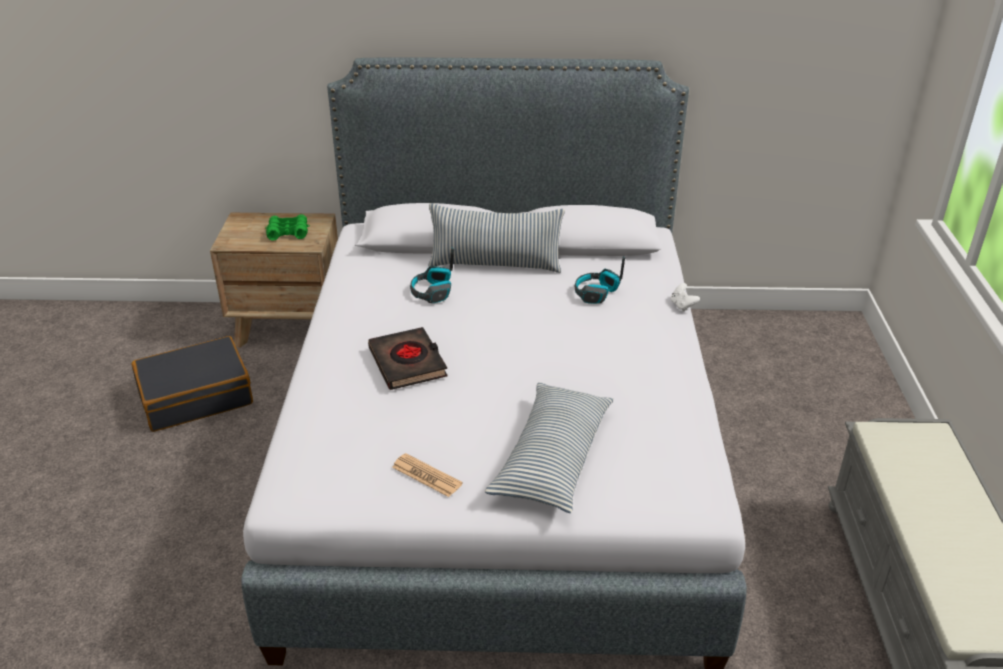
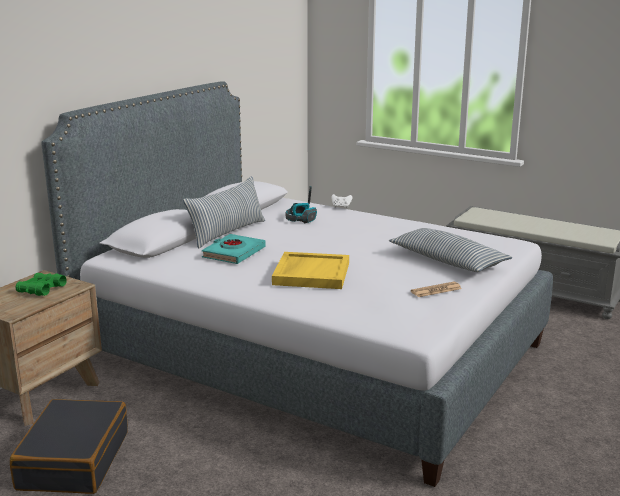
camera: 60 degrees left, 15 degrees down
(408, 363) = (311, 273): black book -> yellow tray
(433, 292) = (233, 253): headphones -> turquoise book

